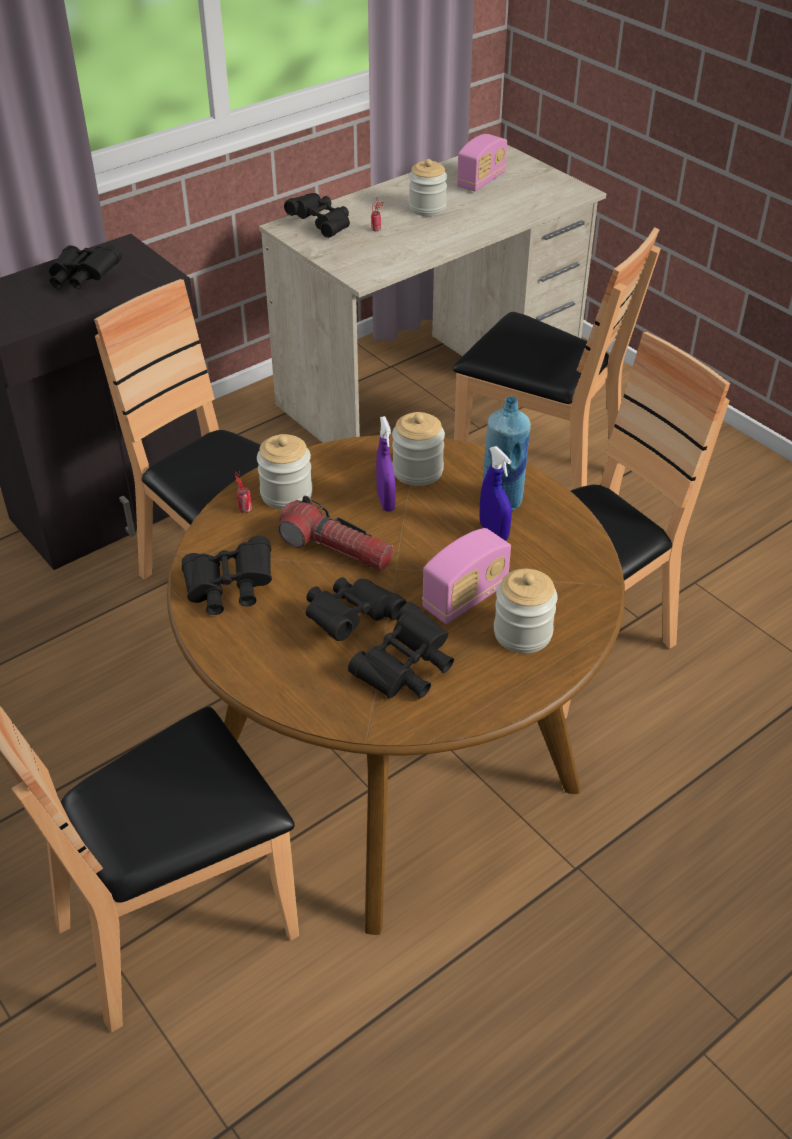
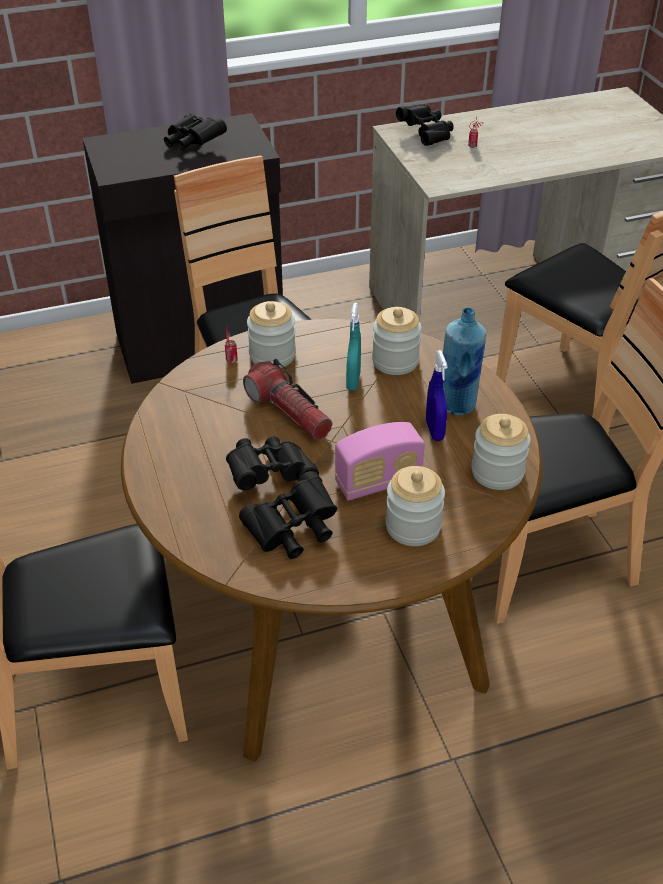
camera: 20 degrees right, 0 degrees up
(229, 590) = (183, 424): black binoculars -> none
(385, 501) = (353, 381): purple spray bottle -> turquoise spray bottle
(427, 208) = (528, 135): jar -> jar (497, 472)
(481, 181) = (591, 119): radio -> none

